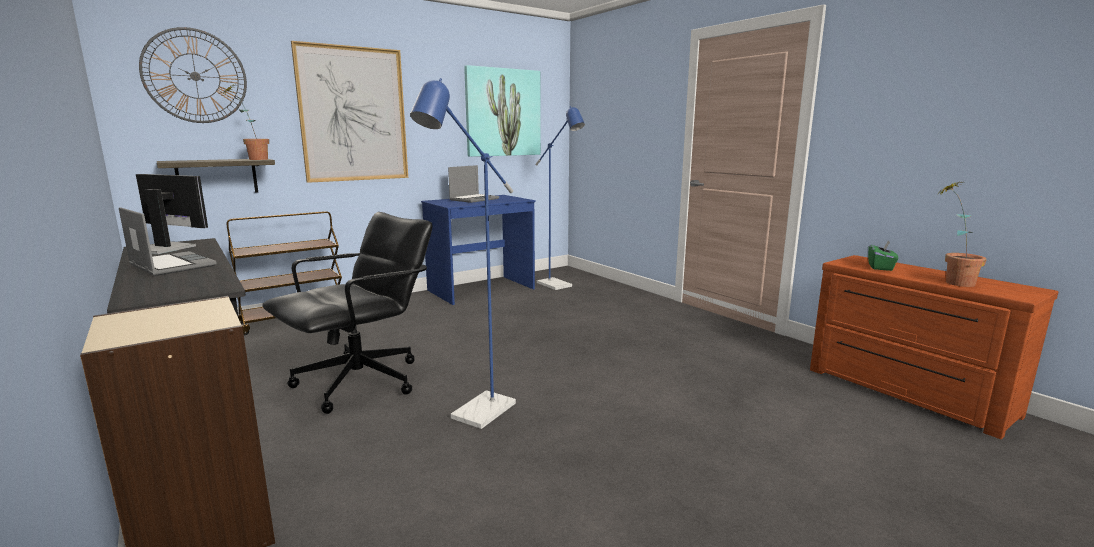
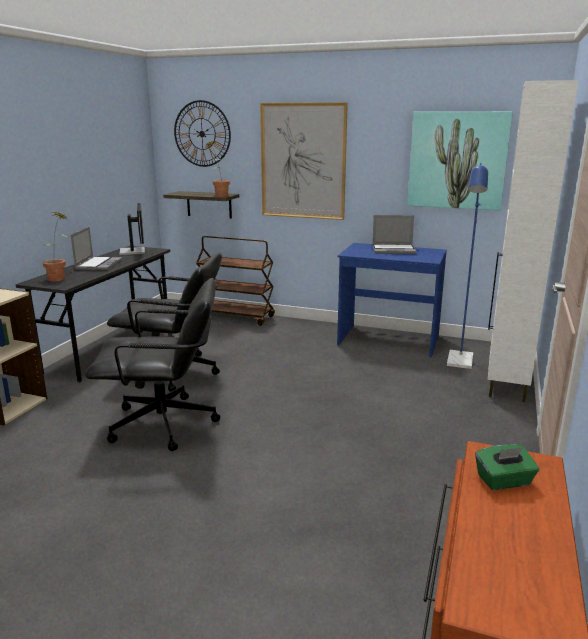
camera: 55 degrees right, 5 degrees up
(476, 416) = (164, 424): blue floor lamp -> black office chair
(606, 286) = (506, 383): none -> white cabinet
(951, 281) = (493, 542): potted plant -> potted plant (60, 278)

